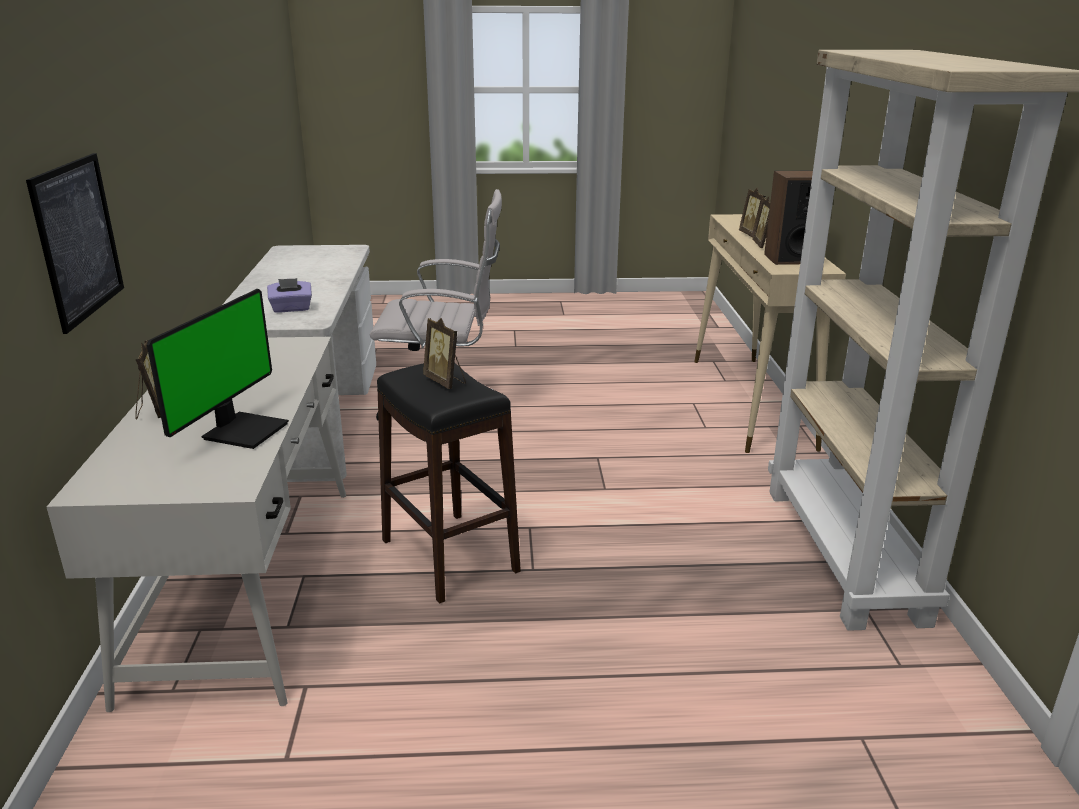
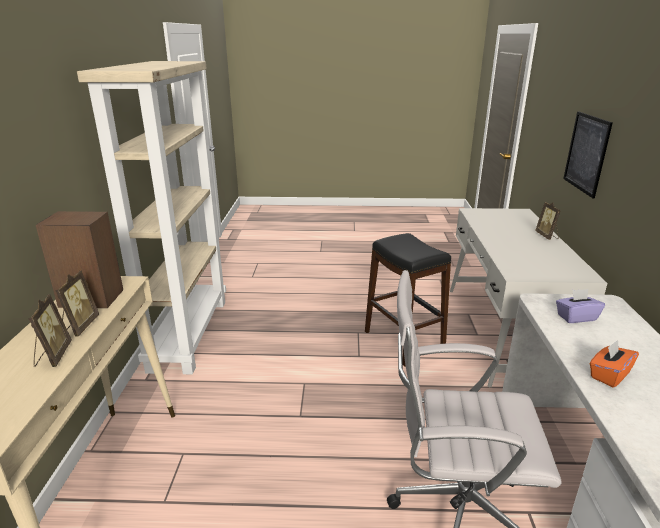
camera: 175 degrees left, 0 degrees up
(243, 430) = (491, 227): monitor -> none
(322, 279) = (609, 375): none -> orange tissue box
(445, 381) = (409, 247): picture frame -> none

